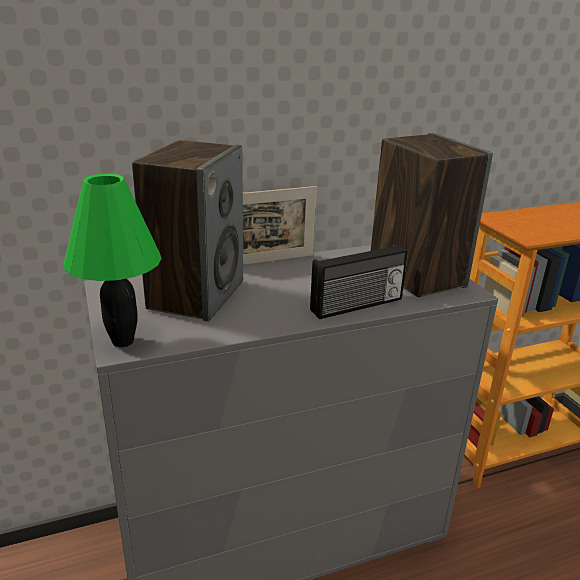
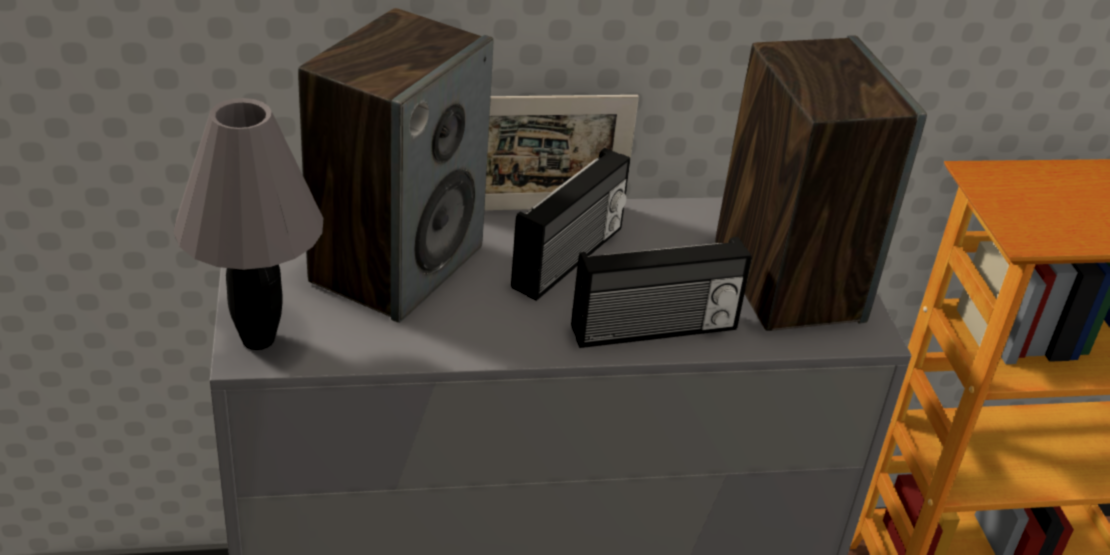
camera: 10 degrees right, 10 degrees up
(122, 342) = (257, 340): green table lamp -> grey table lamp
(295, 280) = (570, 259): none -> radio

